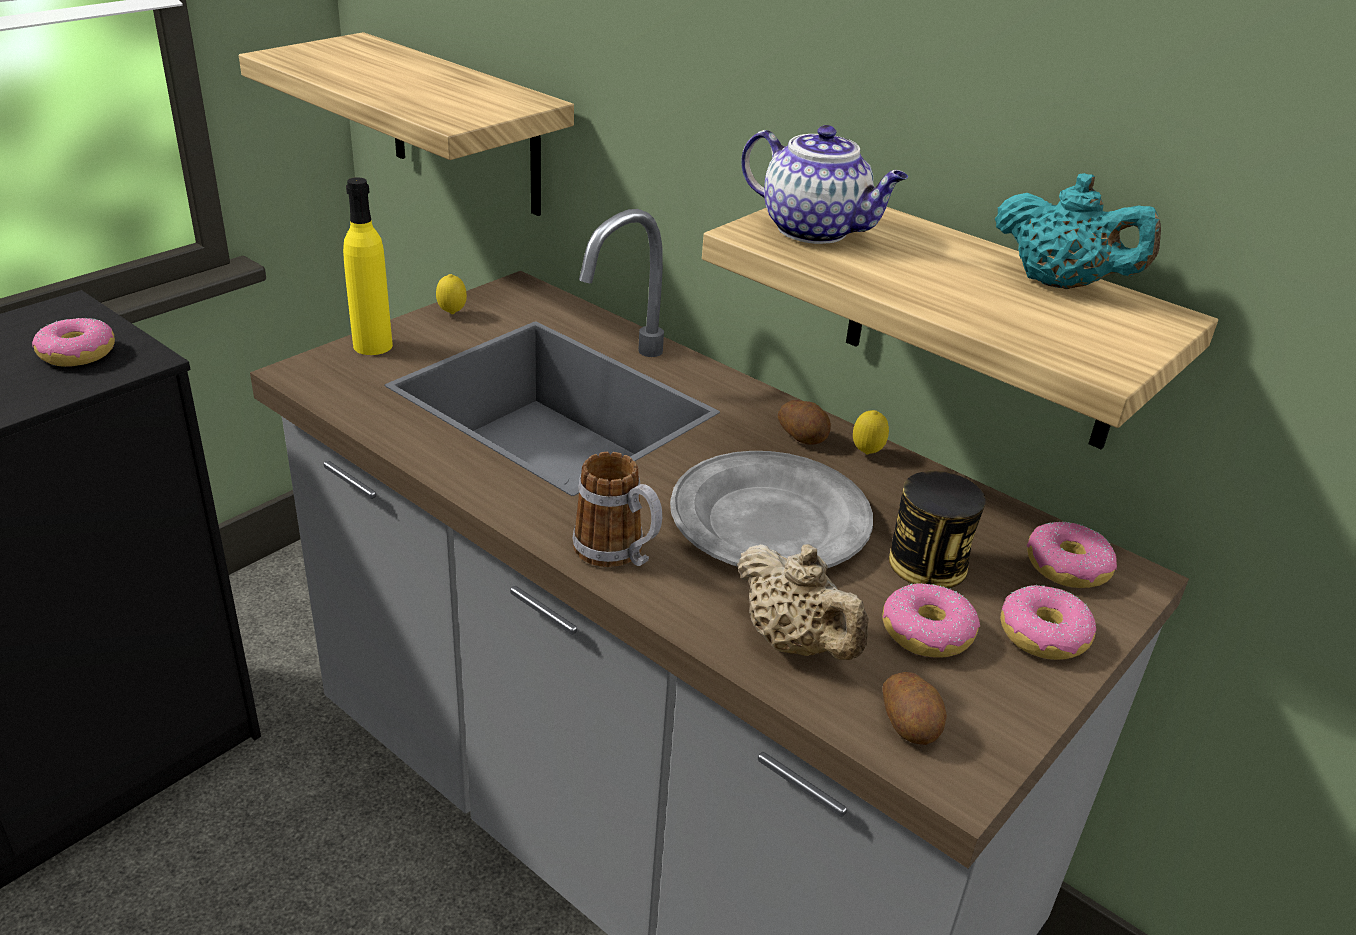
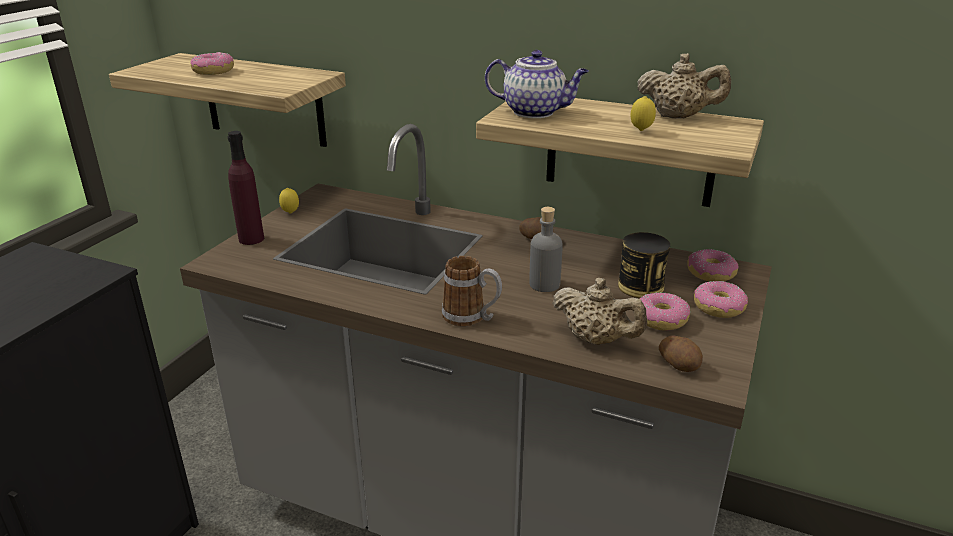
camera: 15 degrees left, 5 degrees down
(78, 354) = (56, 278): donut -> donut (214, 71)
(372, 345) = (251, 239): yellow bottle -> purple bottle
(768, 522) = (544, 284): grey plate -> grey bottle
(866, 453) = (575, 240): lemon -> lemon (641, 130)
(1061, 284) = (679, 117): turquoise teapot -> beige teapot

